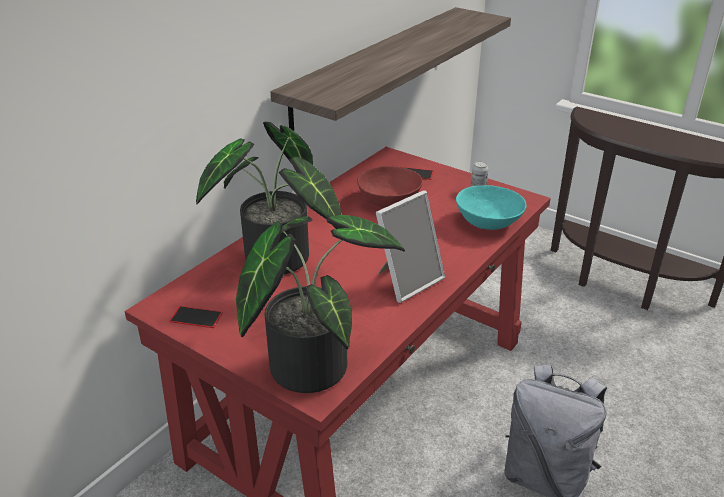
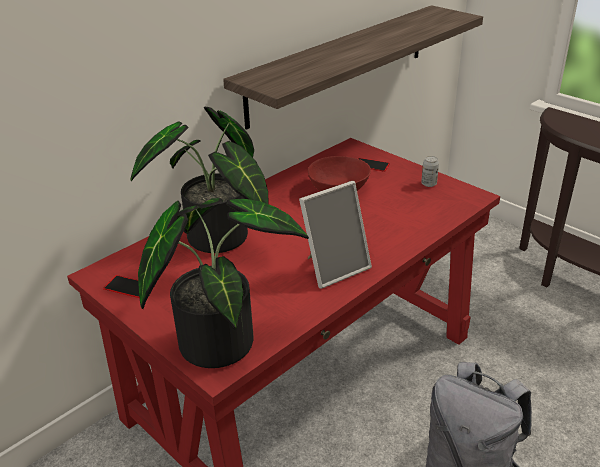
camera: 10 degrees right, 0 degrees up
(488, 222) = (430, 216): turquoise bowl -> none

